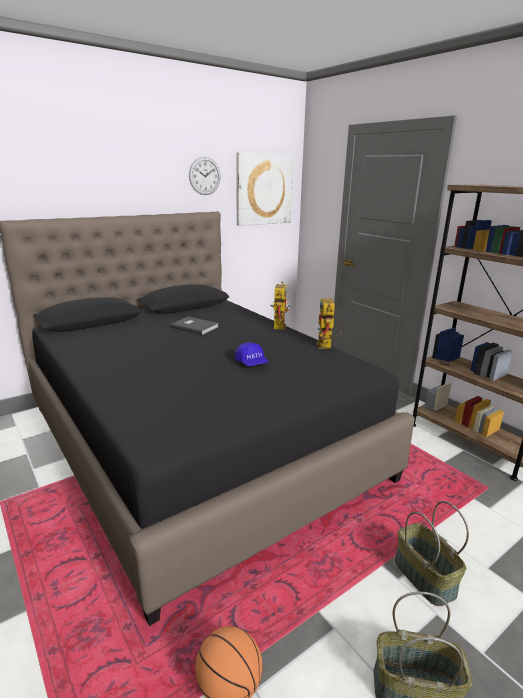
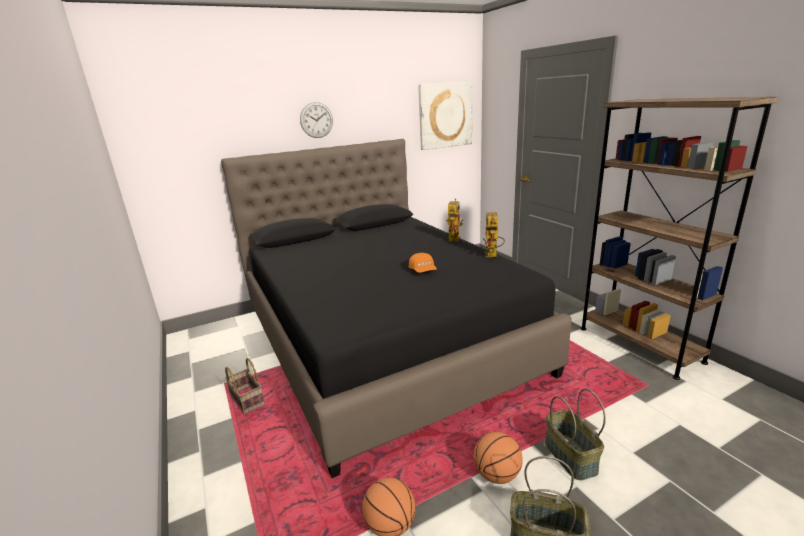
camera: 10 degrees right, 0 degrees up
(30, 524) = (246, 400): none -> basket
(195, 327) = (380, 241): grey book -> none
(204, 176) = (390, 108): wall clock -> wall clock (316, 120)
(251, 363) = (423, 271): blue cap -> orange cap
(347, 606) = (497, 475): none -> basketball

